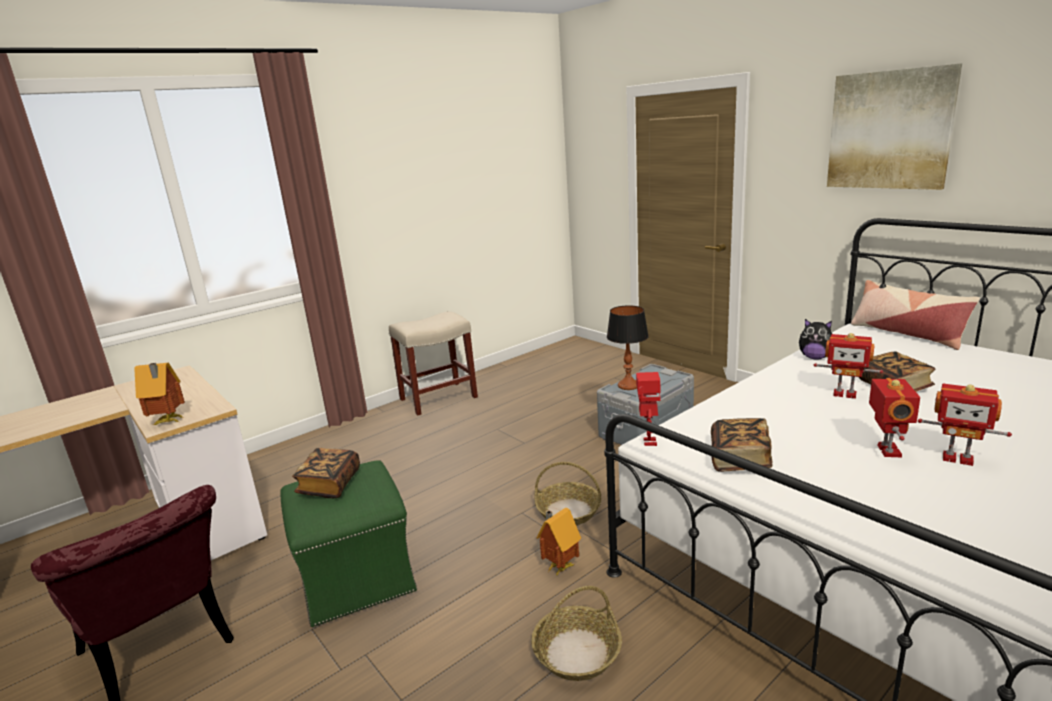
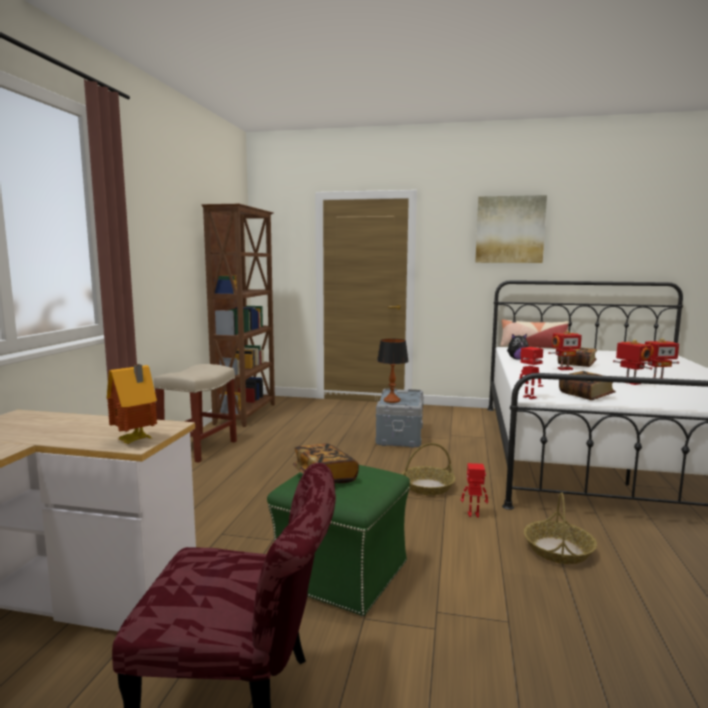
camera: 40 degrees left, 10 degrees down
(532, 362) = (246, 414): none -> brown bookcase
(559, 567) = (473, 515): toy house -> toy robot

